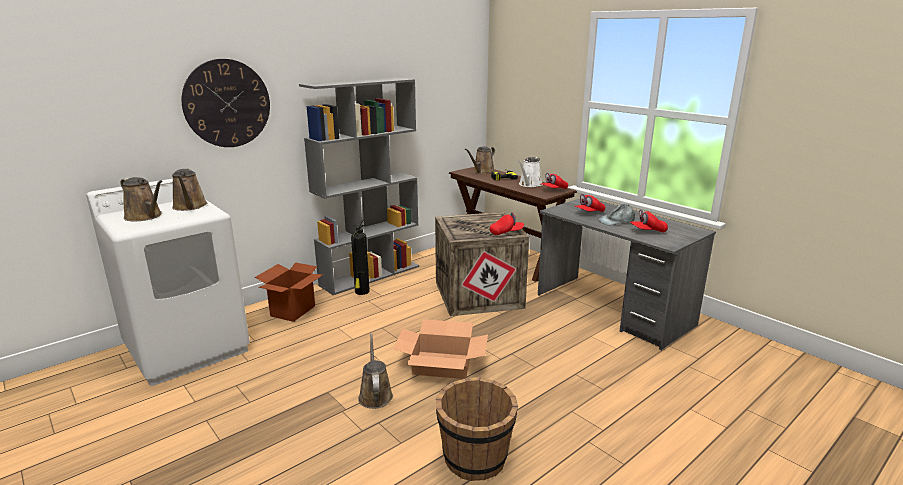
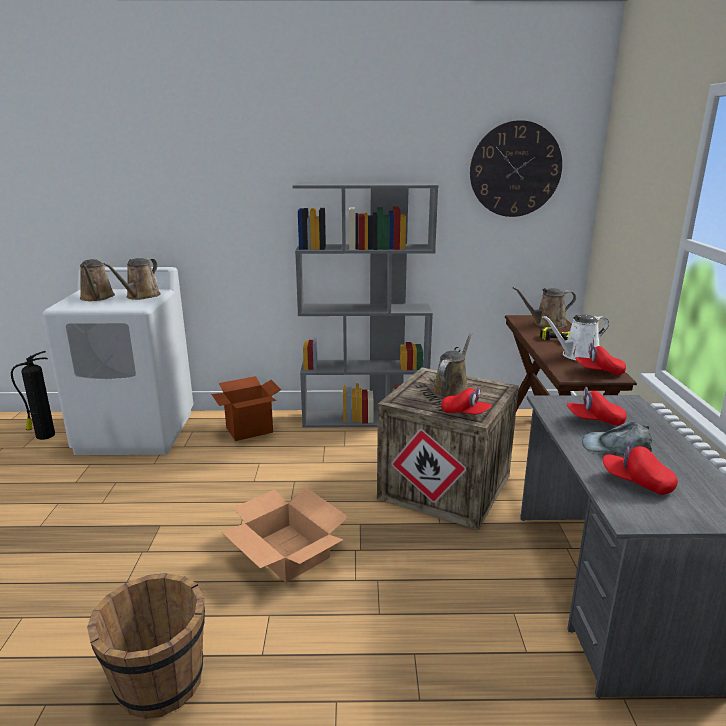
camera: 40 degrees right, 0 degrees up
(227, 103) = (216, 198): wall clock -> wall clock (515, 169)
(361, 292) = (331, 434): fire extinguisher -> fire extinguisher (44, 436)
(375, 395) = (187, 551): brown watering can -> brown watering can (451, 390)

